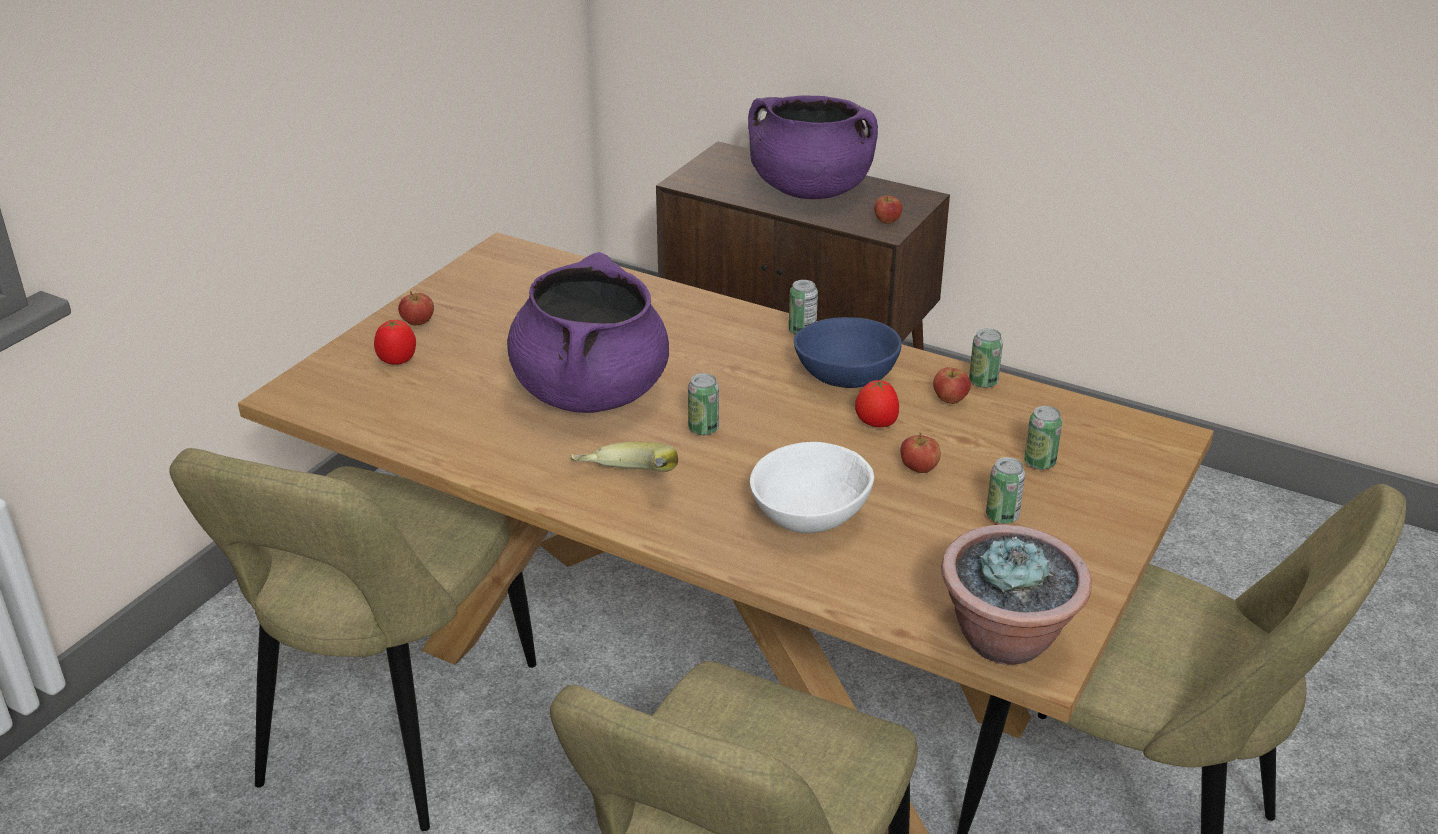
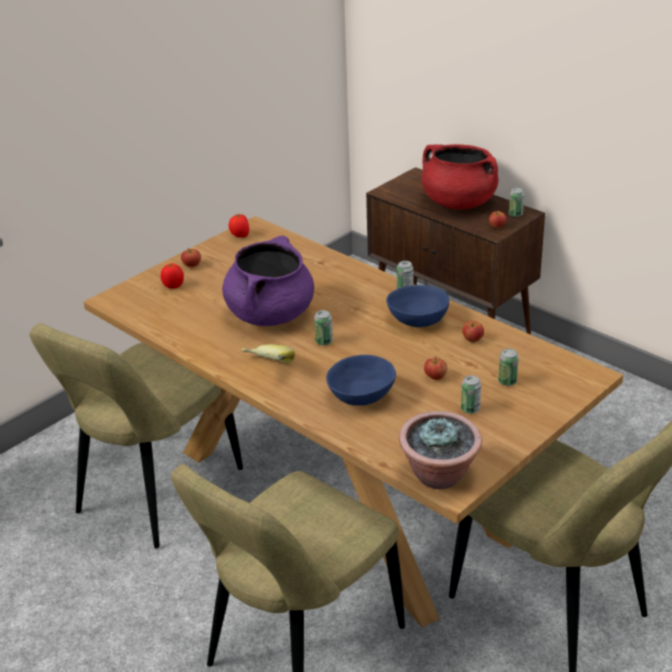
camera: 15 degrees right, 0 degrees up
(810, 189) = (458, 203): purple cooking pot -> red cooking pot
(811, 515) = (362, 396): white bowl -> blue bowl
(876, 424) = (422, 349): tomato -> tomato (240, 236)
(983, 382) = (497, 331): can -> can (515, 214)

